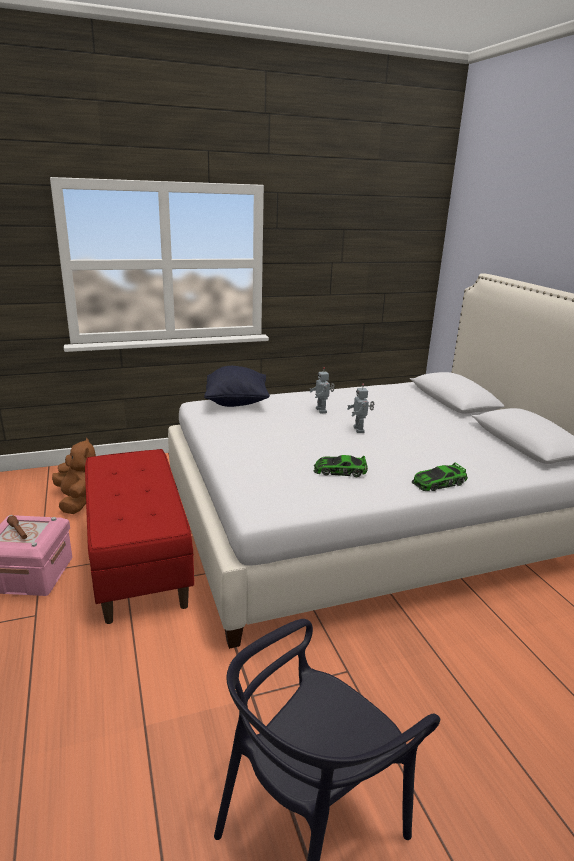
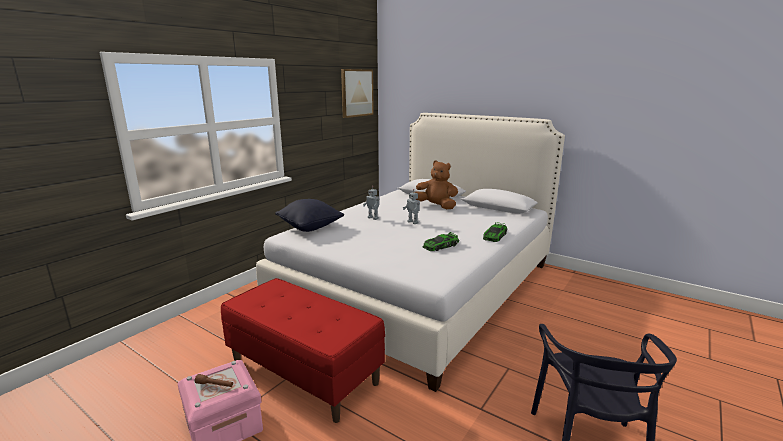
camera: 35 degrees left, 5 degrees down
(77, 501) = (191, 355): brown plush toy -> brown plush toy (436, 206)
(401, 234) = (356, 93): none -> picture

